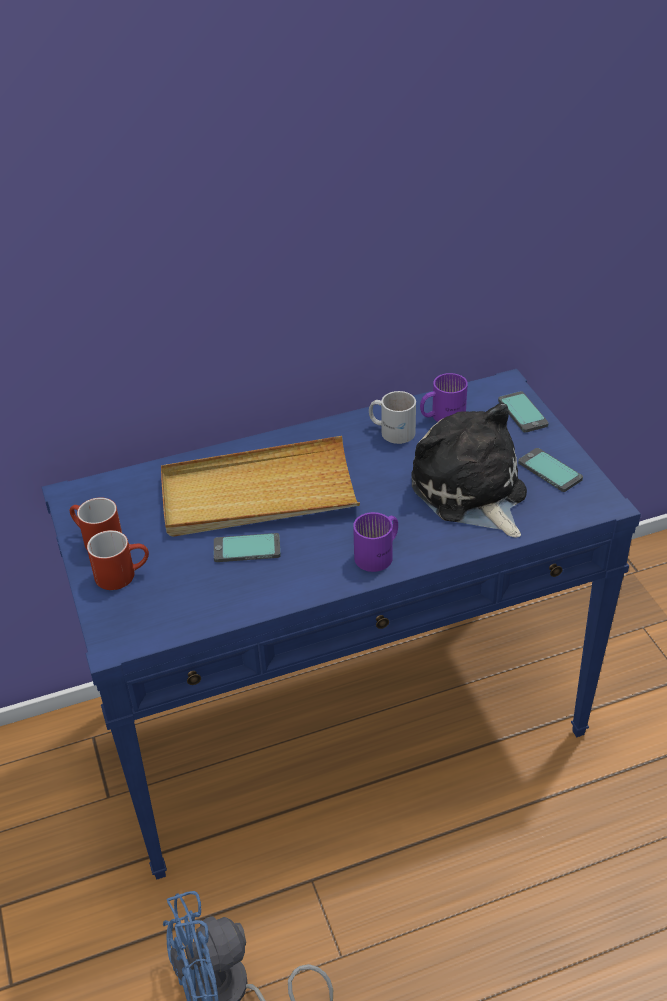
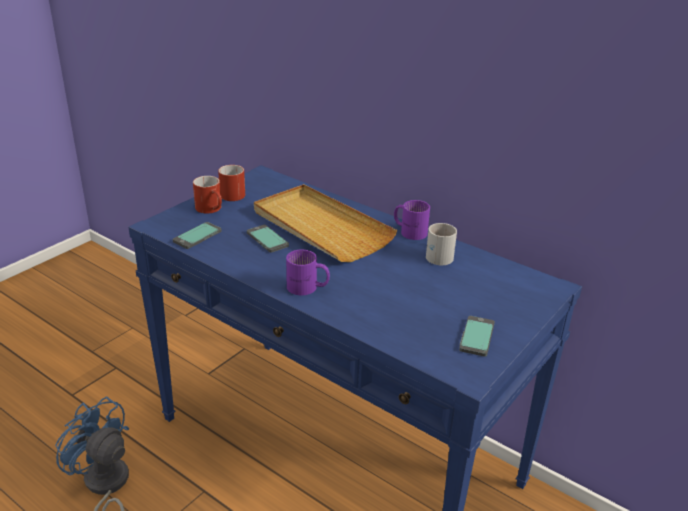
camera: 55 degrees right, 10 degrees down
(442, 415) = (481, 269): purple mug -> purple mug (410, 231)
(471, 493) = (410, 307): plush toy -> none
(523, 413) = (531, 304): phone -> phone (197, 236)

